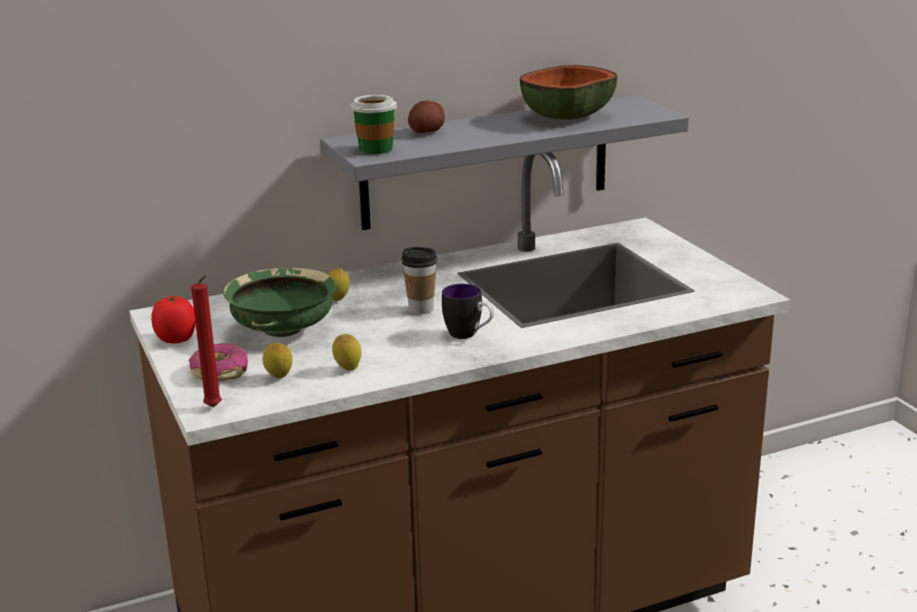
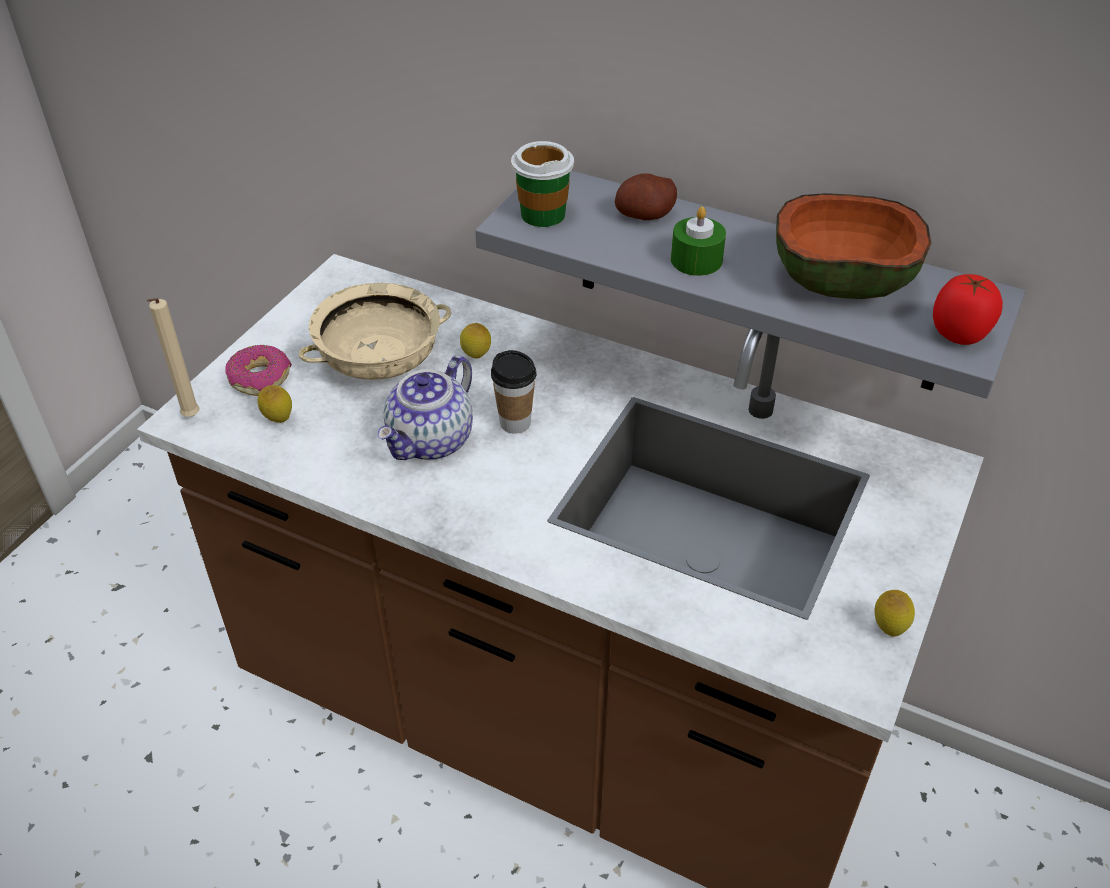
camera: 50 degrees right, 20 degrees up
(177, 339) = (301, 315): tomato -> tomato (959, 335)
(214, 408) = (190, 418): red candle -> beige candle
(283, 329) = (381, 361): green bowl -> beige bowl
(347, 369) = (334, 453): lemon -> lemon (888, 629)
(393, 337) = (431, 441): none -> teapot
(469, 335) = (487, 493): mug -> none
(491, 134) = (696, 260): none -> green candle

